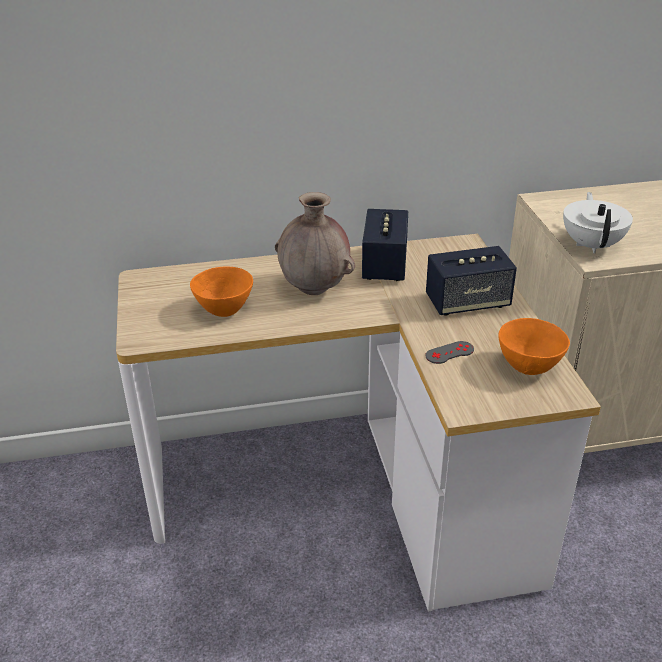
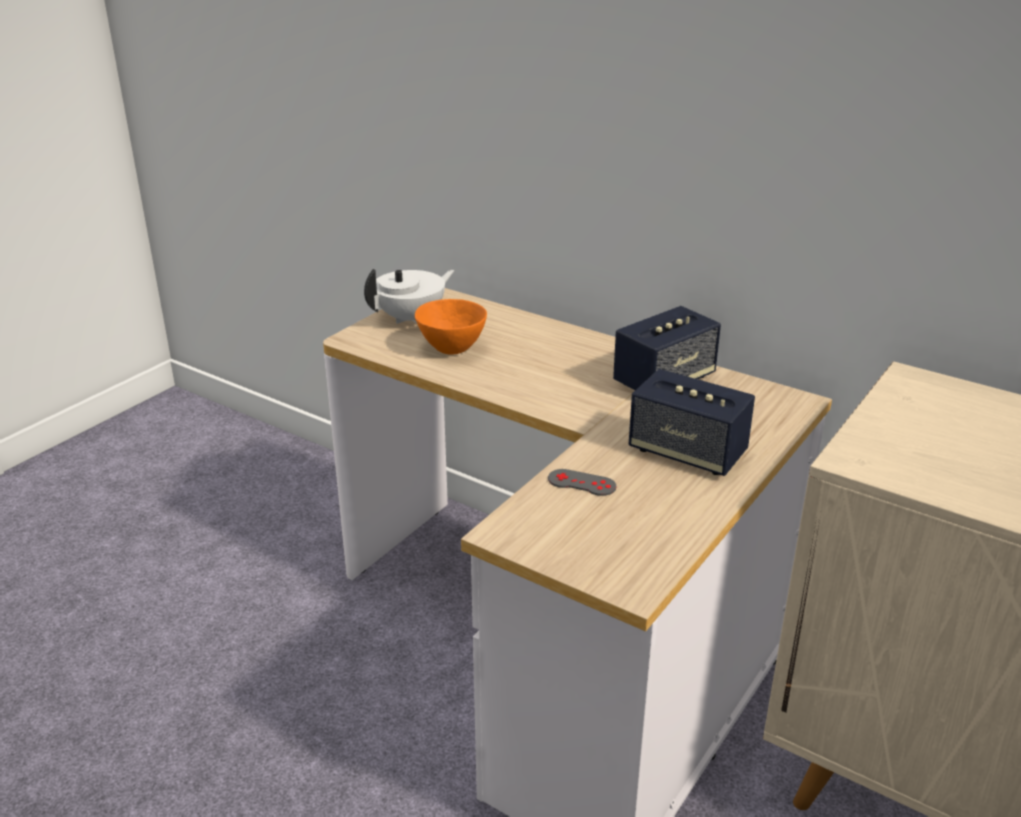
camera: 45 degrees right, 5 degrees down
(315, 289) = (558, 369): brown vase -> none
(529, 367) = (637, 541): orange bowl -> none
(592, 245) = (878, 446): white teapot -> white teapot (412, 318)

